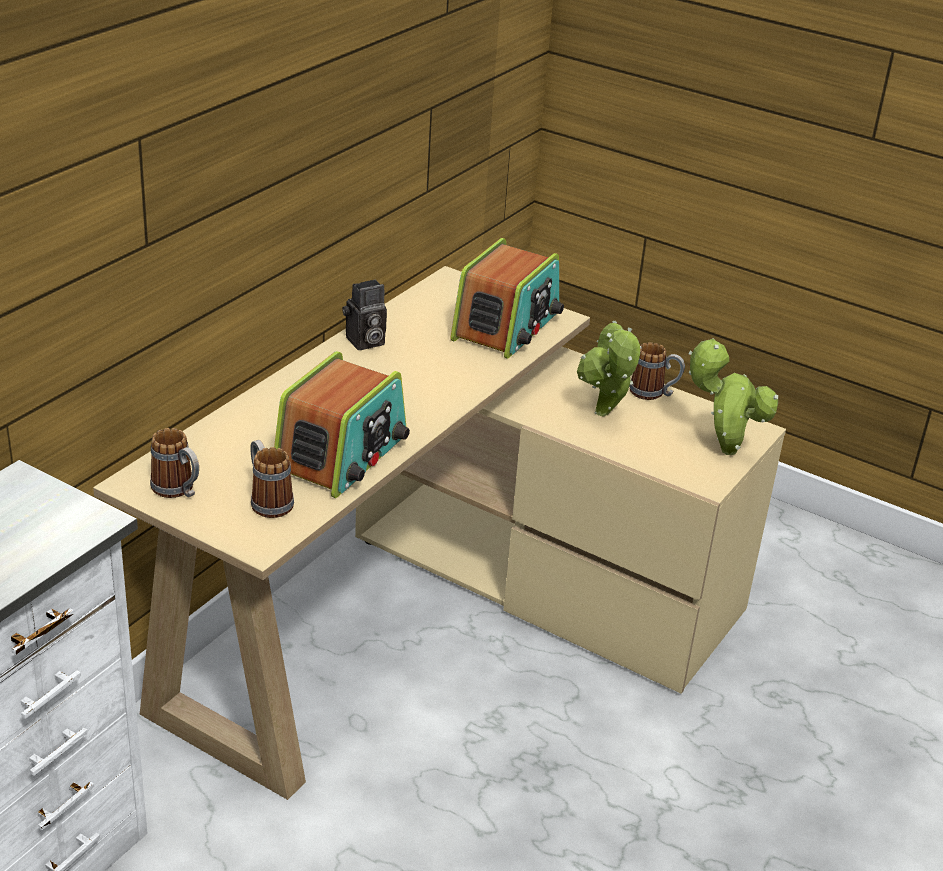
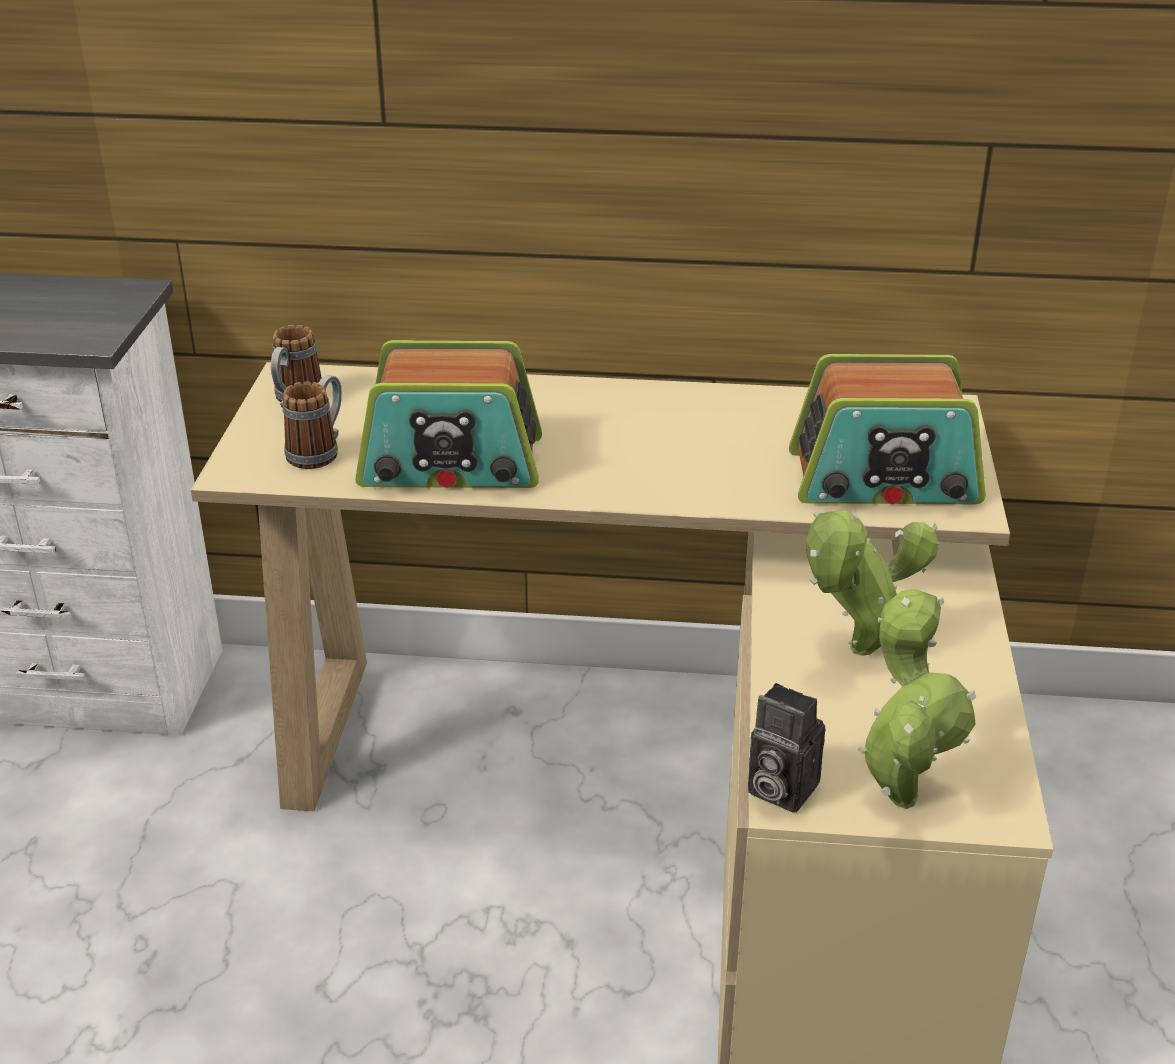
camera: 65 degrees right, 0 degrees up
(364, 342) = (710, 403): camera -> camera (777, 788)
(654, 393) = (974, 681): mug -> none

